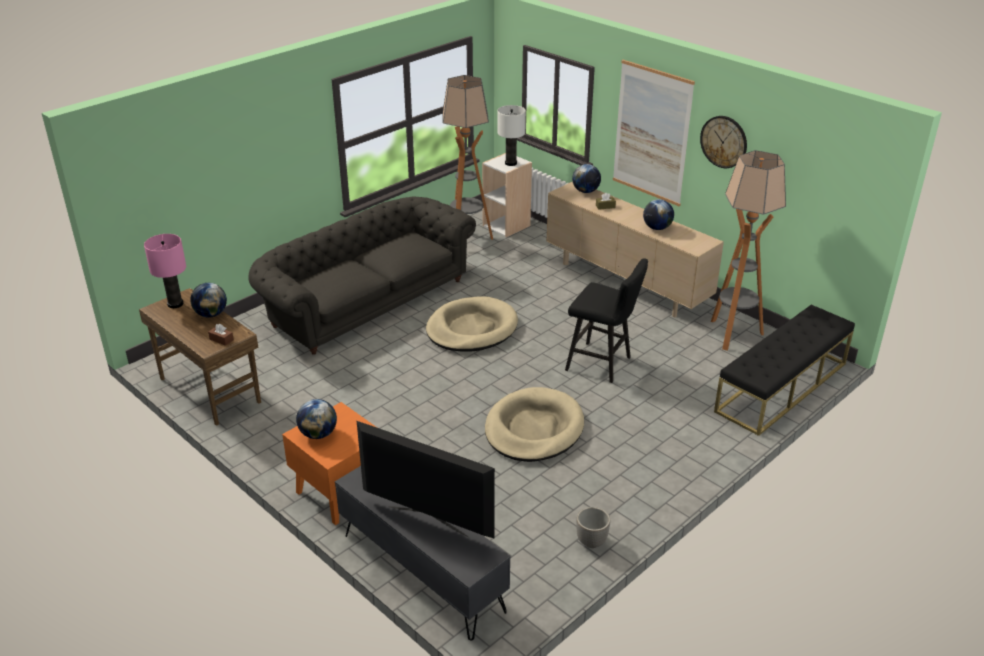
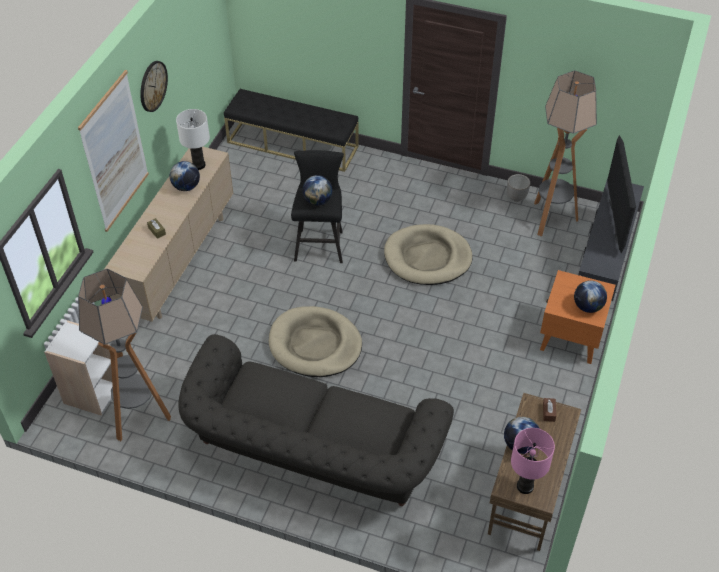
camera: 115 degrees left, 15 degrees up
(511, 163) = (77, 337): white table lamp -> white table lamp (198, 165)
(586, 191) = (127, 254): globe -> globe (317, 201)
(733, 334) = (232, 180): floor lamp -> floor lamp (551, 219)

